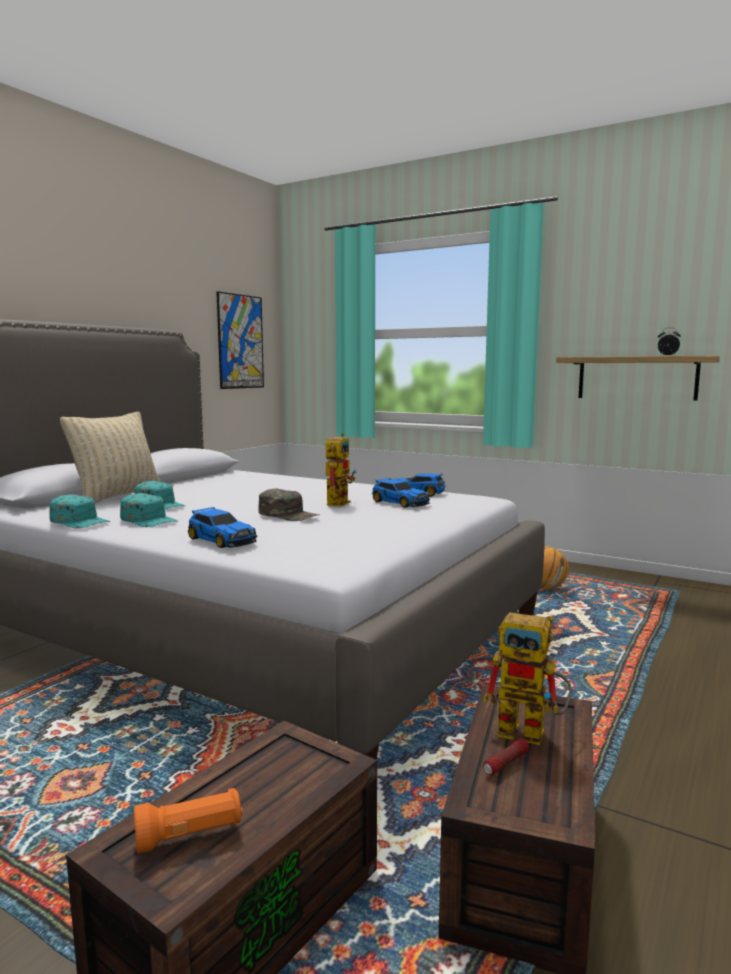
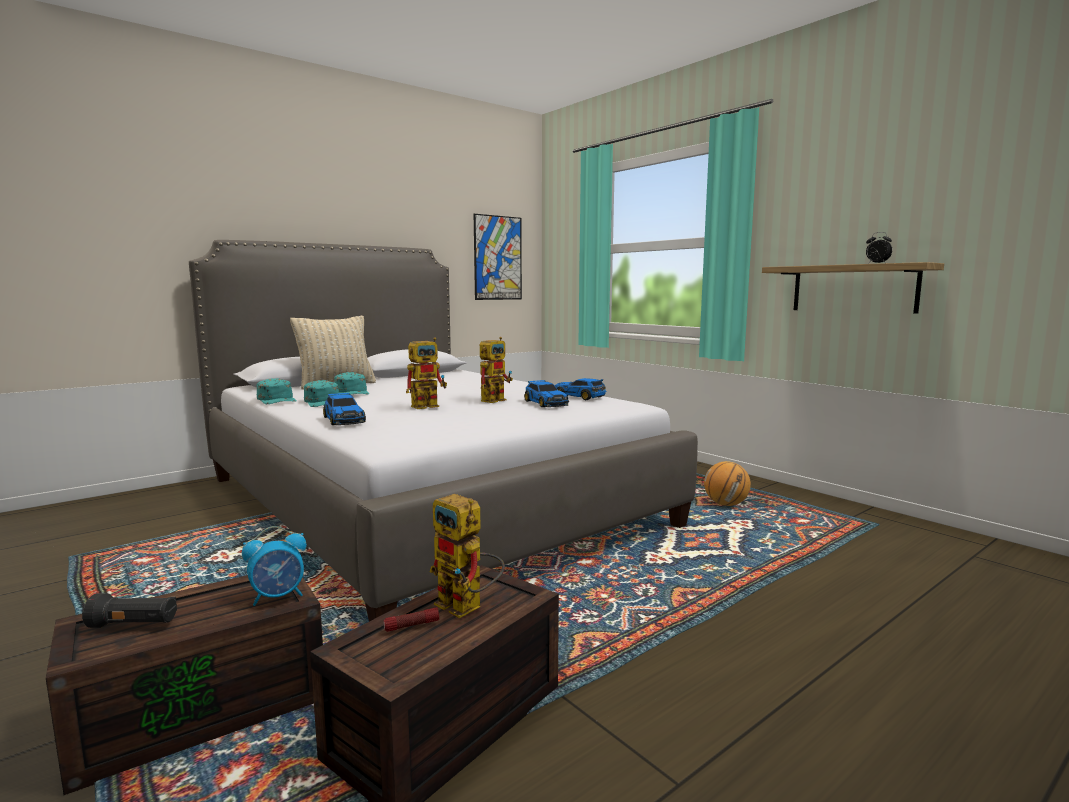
camera: 20 degrees right, 0 degrees up
(190, 836) = (134, 625): orange flashlight -> black flashlight
(288, 515) = (429, 405): green cap -> toy robot
(321, 762) = (278, 596): none -> alarm clock

